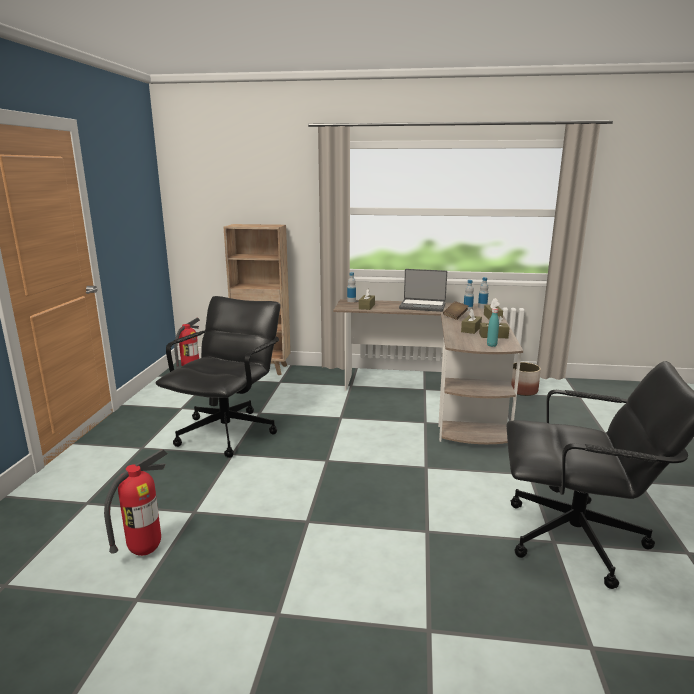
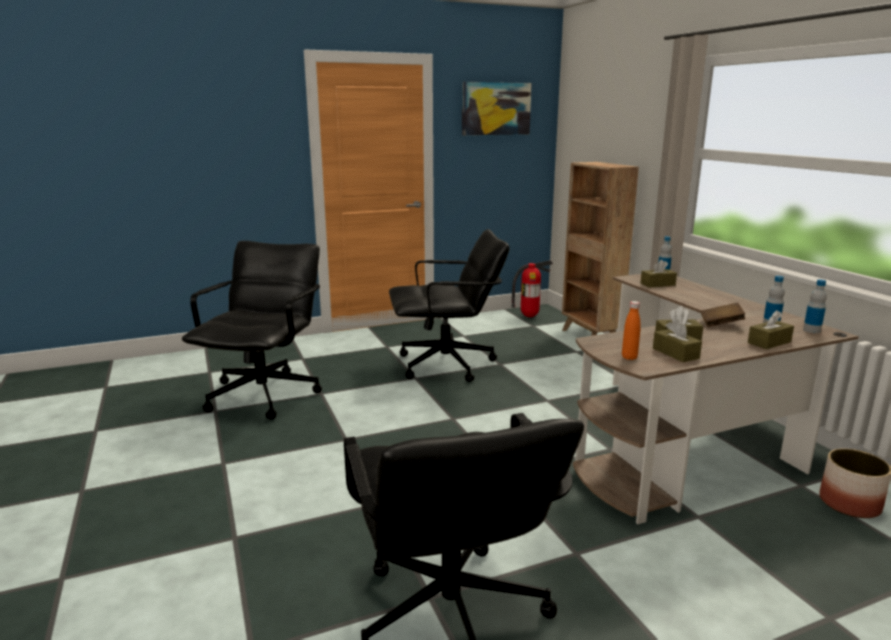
camera: 60 degrees right, 0 degrees up
(126, 179) = (495, 109): none -> picture
(145, 550) = (265, 395): fire extinguisher -> black office chair
(422, 306) = (726, 303): laptop -> none
(491, 345) = (629, 357): turquoise bottle -> orange bottle

